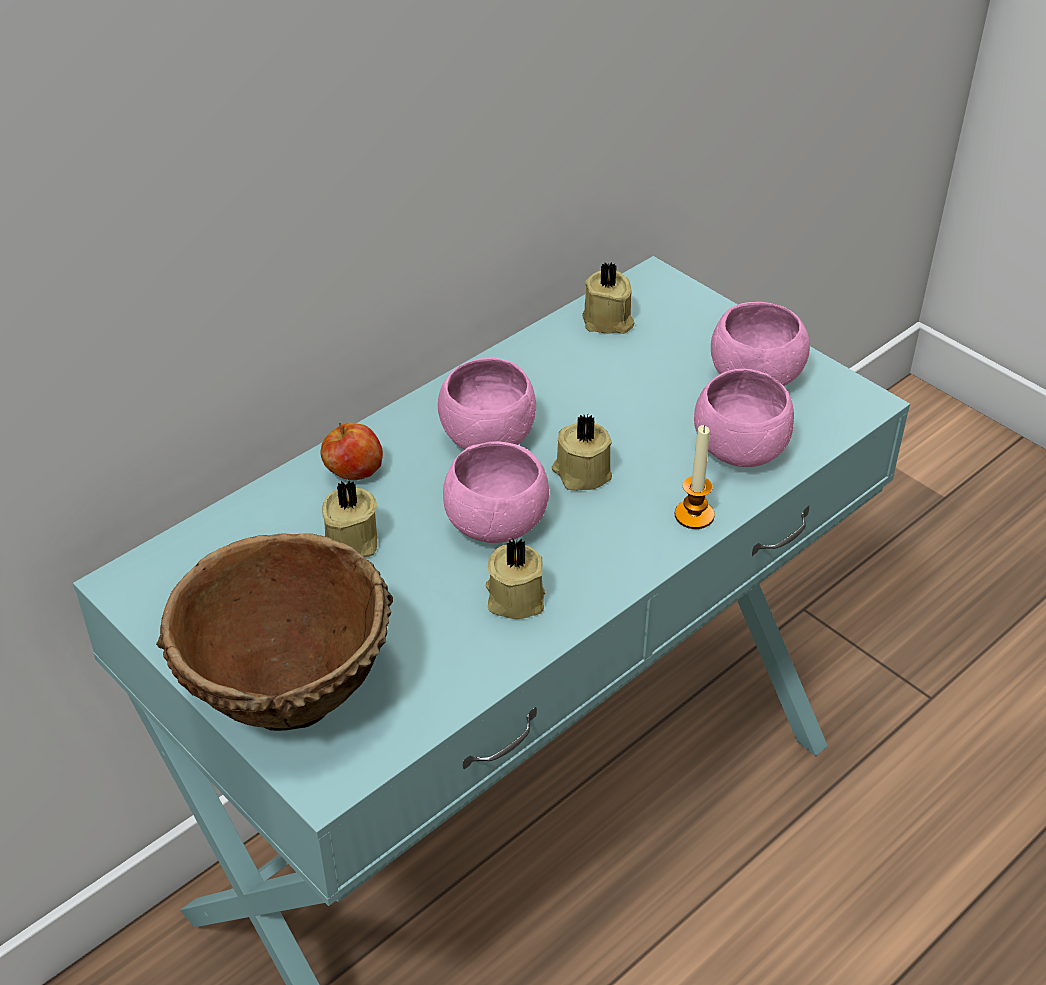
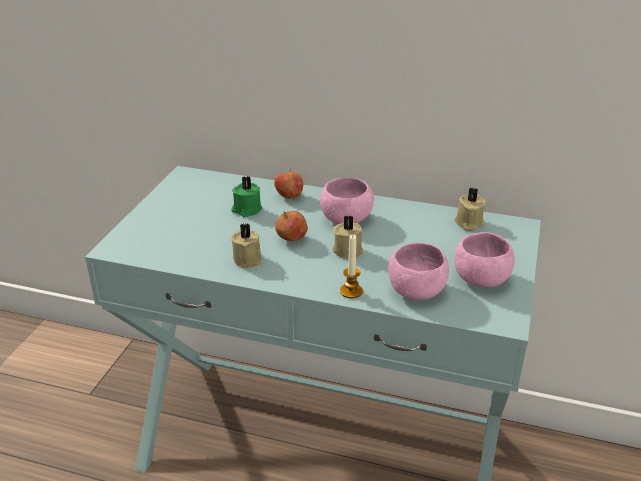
camera: 60 degrees right, 10 degrees down
(287, 692) = (152, 225): brown bowl -> none
(349, 543) = (246, 210): beige candle -> green candle
(497, 524) = (291, 239): pink bowl -> apple

